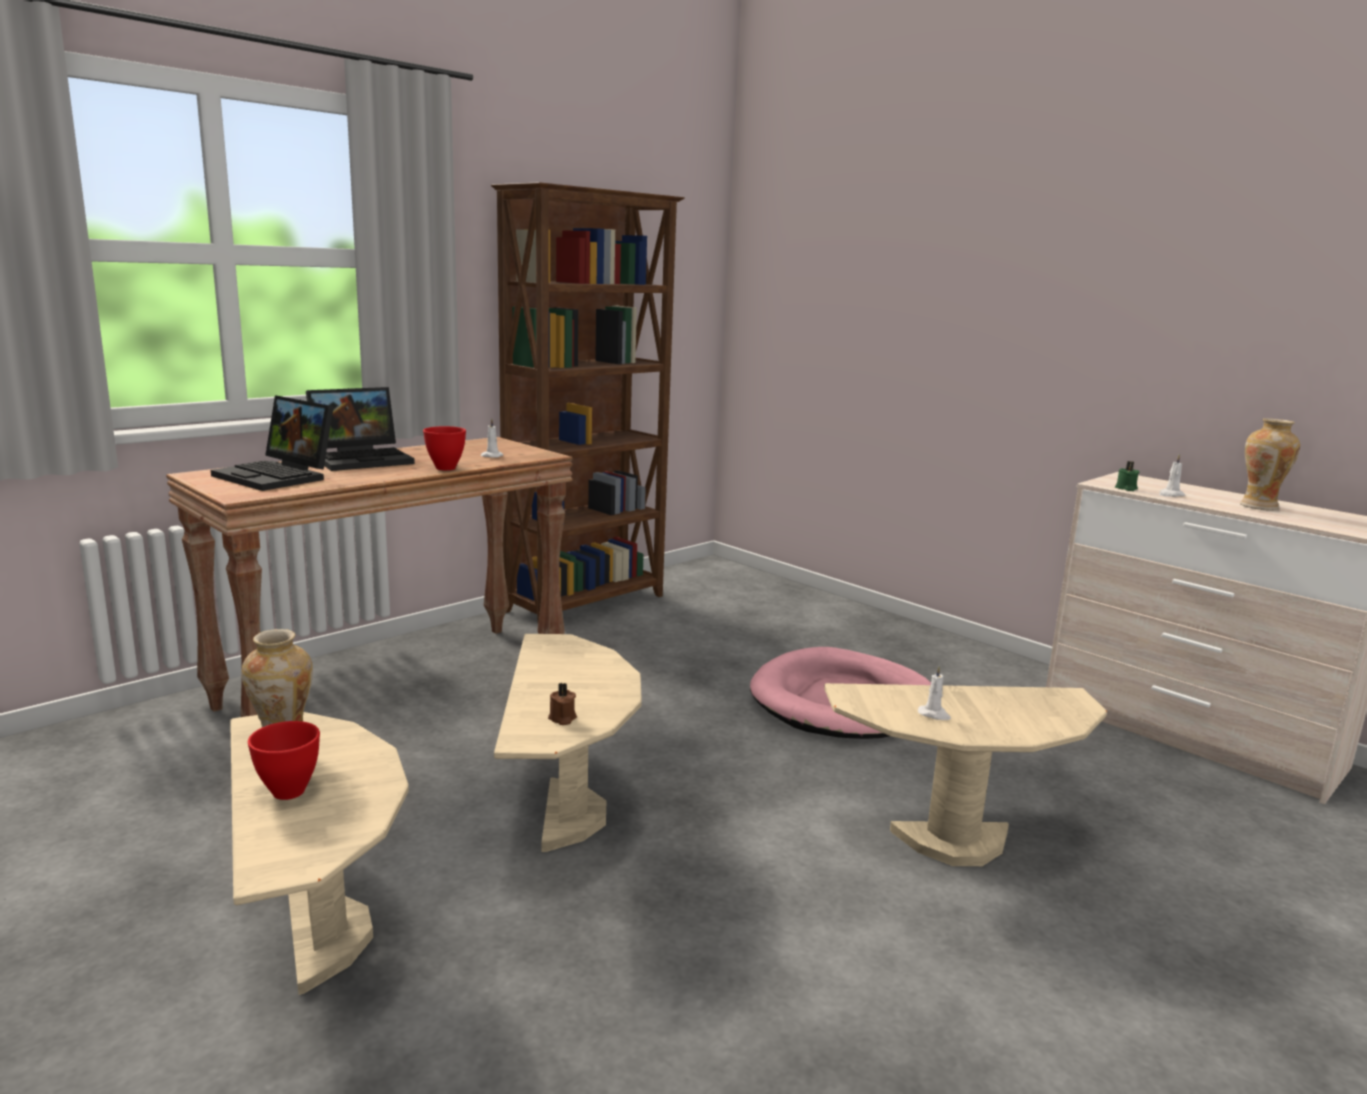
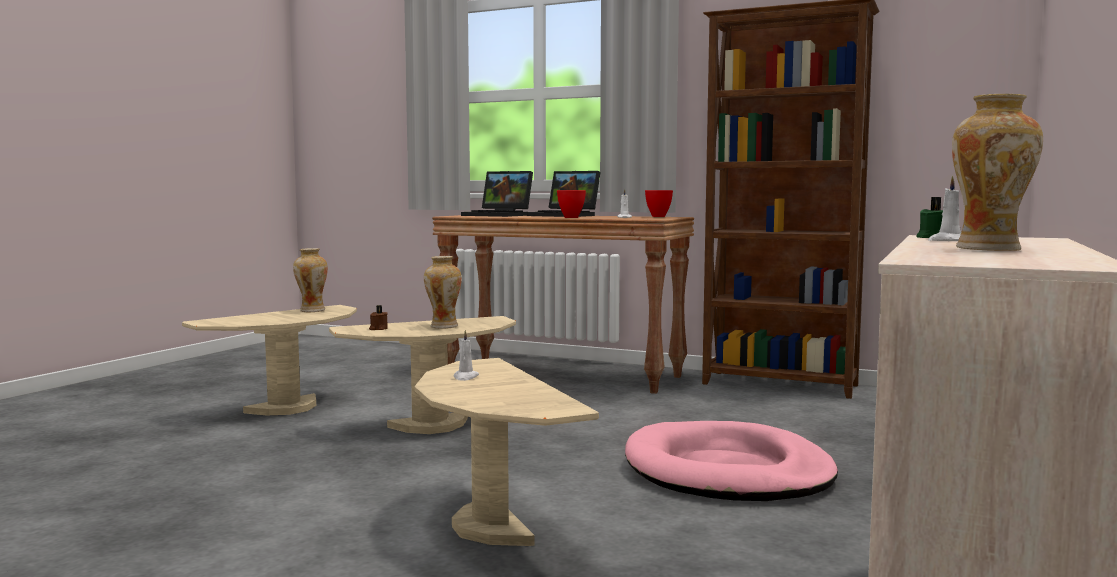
camera: 70 degrees right, 10 degrees down
(279, 476) = (499, 215): laptop -> laptop turned 75 degrees counterclockwise
(290, 792) = (269, 315): red bowl -> red bowl (658, 216)
(585, 678) = (443, 326): none -> vase

